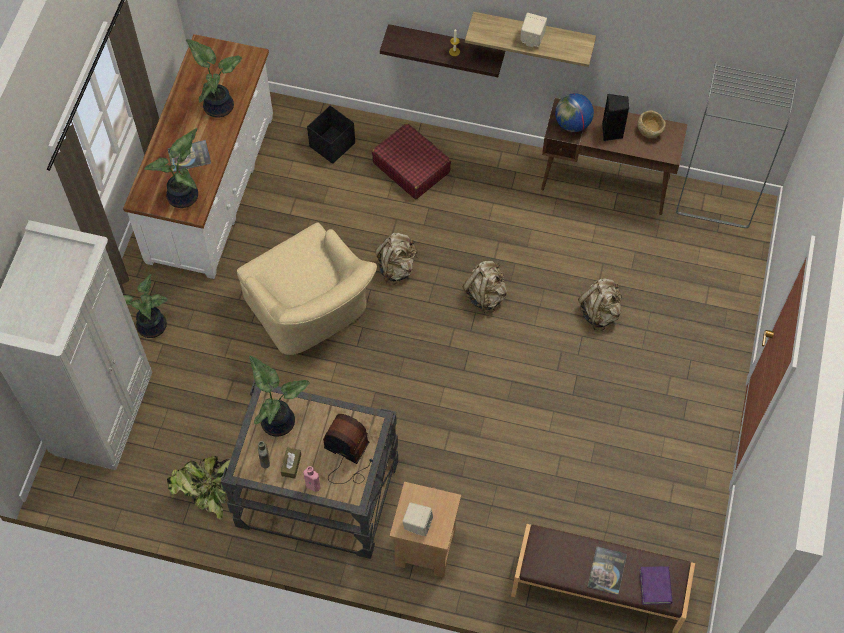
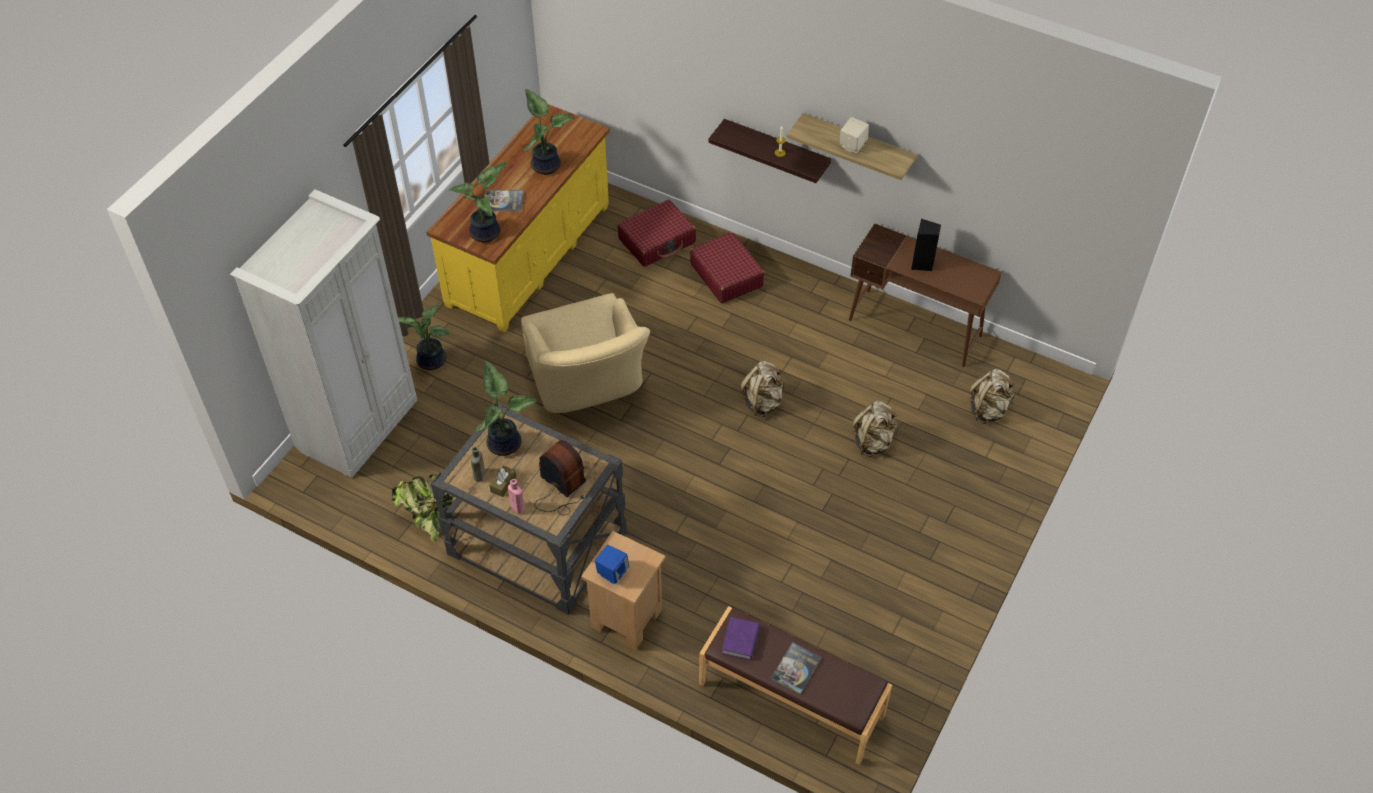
camera: 15 degrees right, 10 degrees down
(212, 188) = (530, 255): white dresser -> yellow dresser
(333, 145) = (657, 241): black storage box -> red suitcase
(397, 267) = (683, 359): beige backpack -> beige backpack (988, 410)
(417, 524) = (612, 572): beige speaker -> blue speaker
(572, 124) = (885, 249): globe -> none
(650, 131) = (961, 270): beige bowl -> none
(655, 586) = (842, 696): purple book -> purple book (740, 640)
(715, 204) = (1023, 369): grey clothes rack -> none

